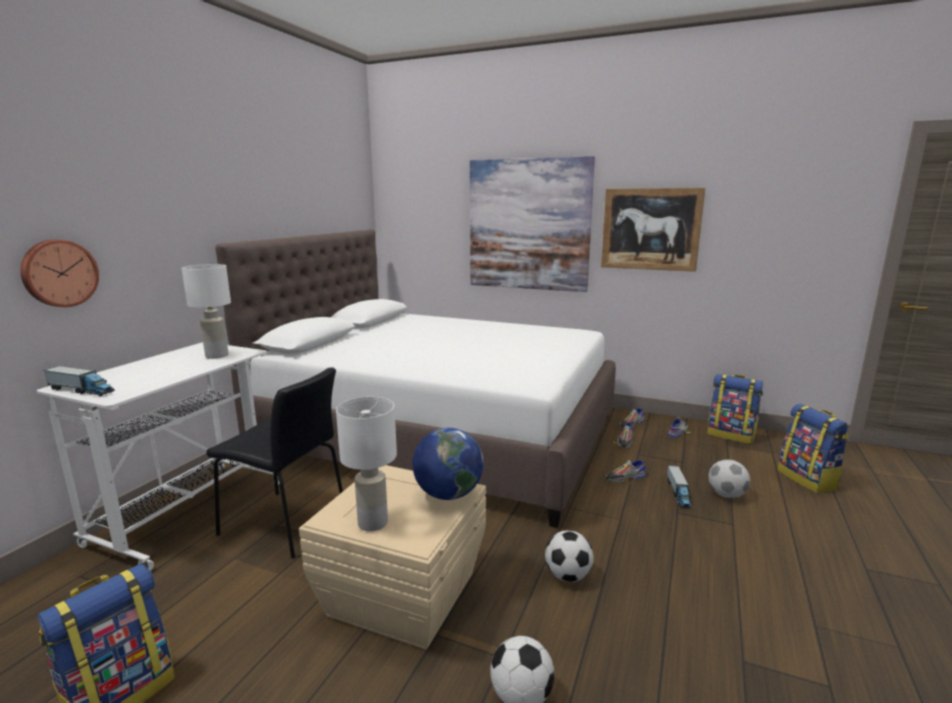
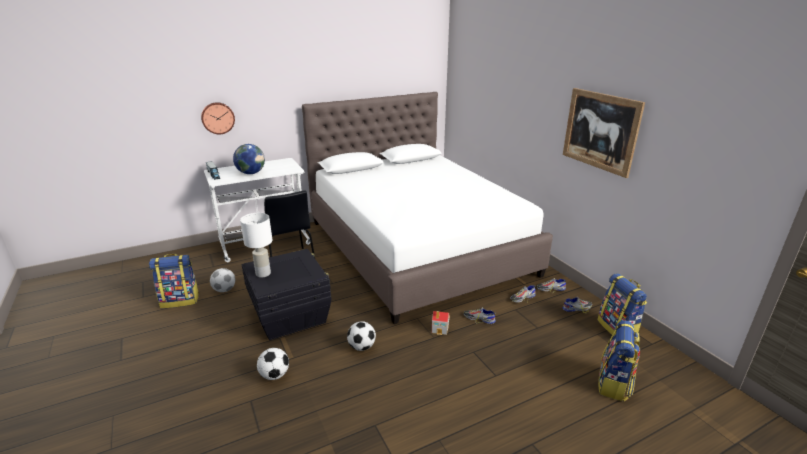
camera: 40 degrees right, 10 degrees up
(216, 356) = (280, 168): white table lamp -> none
(402, 592) = (290, 315): beige storage box -> black storage box
(448, 494) = (307, 275): globe -> globe (251, 173)
(528, 225) = (524, 107): picture -> none
(610, 506) = (440, 329): none -> toy house
(678, 493) = (495, 343): toy truck -> none
(726, 495) = (526, 360): football -> football (224, 290)

